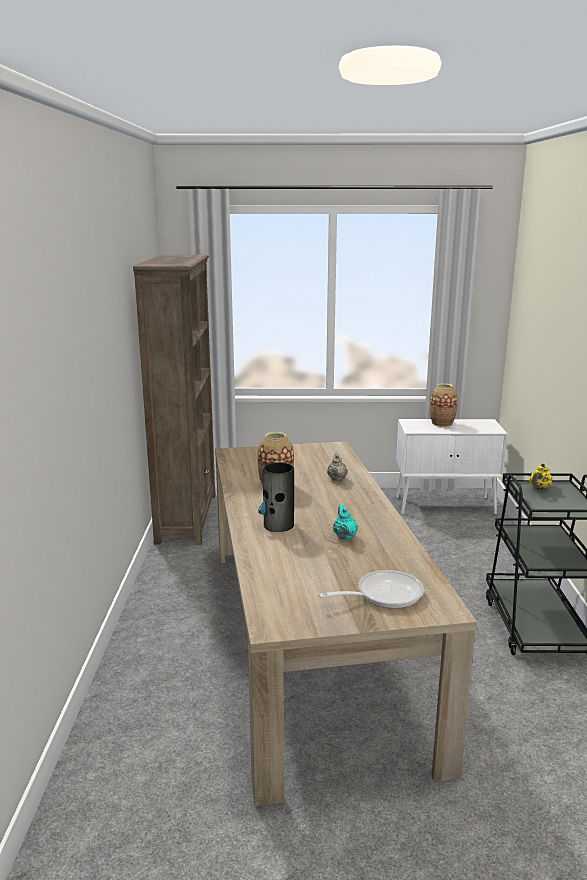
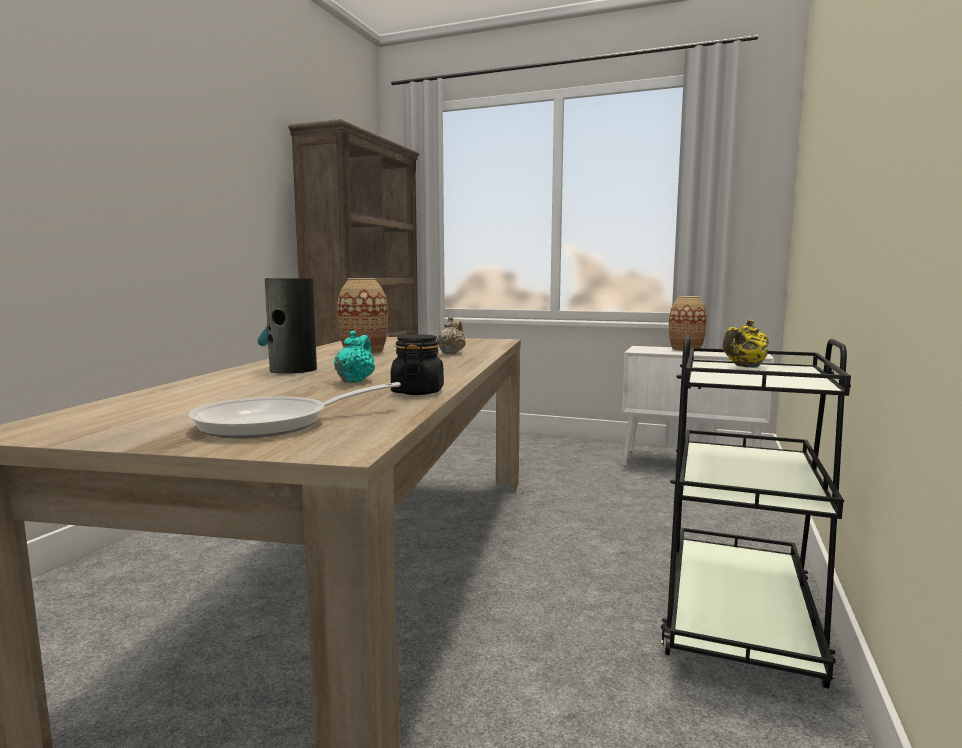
camera: 20 degrees right, 10 degrees down
(383, 594) = (275, 423): frying pan -> frying pan turned 150 degrees clockwise
(400, 545) = (418, 392): none -> black jar

